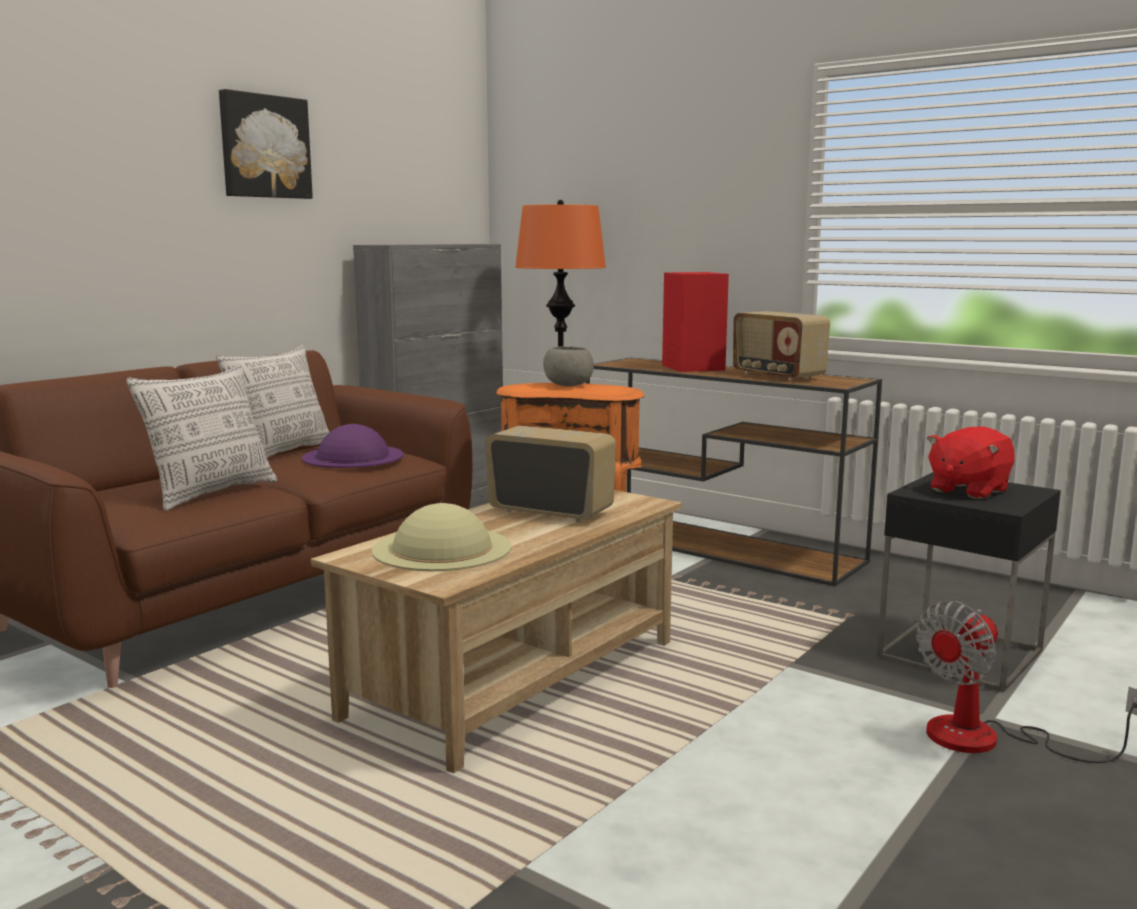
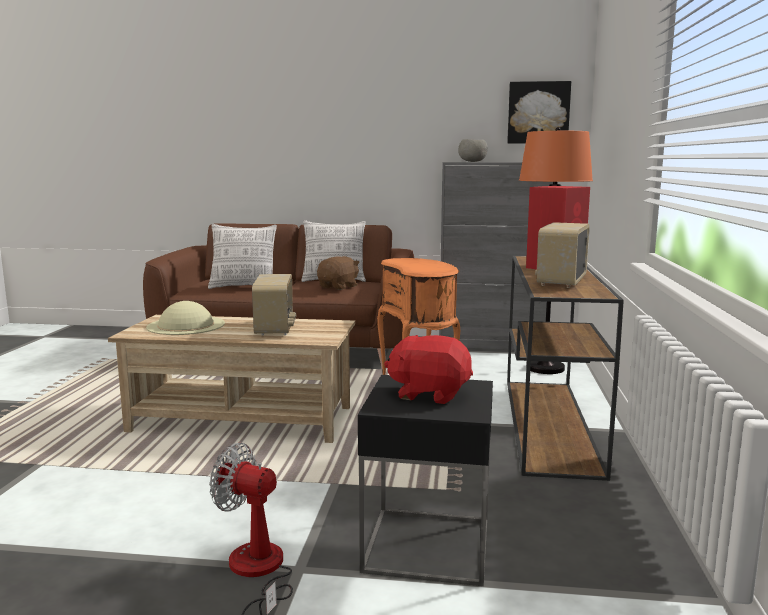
camera: 60 degrees right, 0 degrees up
(264, 146) = (386, 103): picture -> picture (538, 113)
(353, 456) = (339, 287): purple hat -> brown plush toy
(567, 386) = (427, 263): grey bowl -> grey bowl (472, 161)

